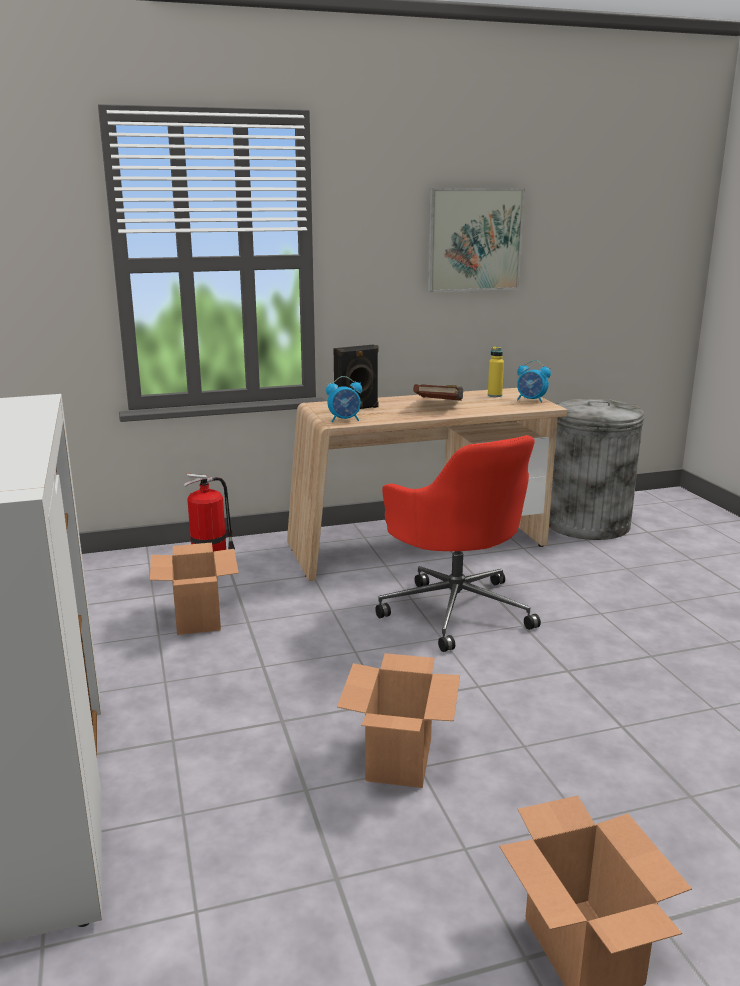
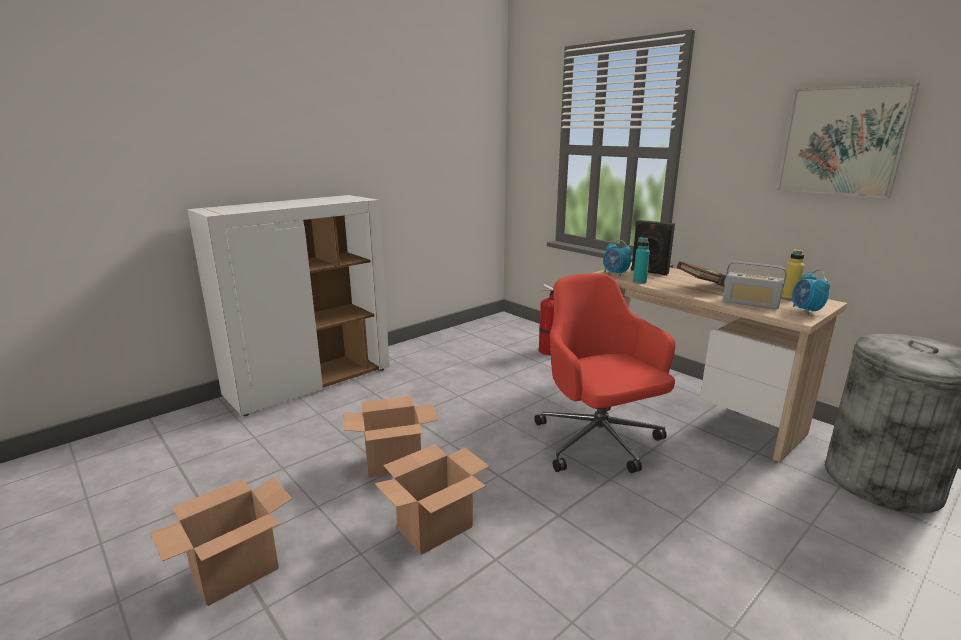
camera: 65 degrees right, 0 degrees up
(197, 618) = (491, 364): cardboard box -> cardboard box (435, 527)
(387, 419) = (639, 282): none -> turquoise bottle
(455, 609) = (599, 442): red office chair -> red office chair turned 120 degrees clockwise
(497, 407) = (750, 303): none -> radio

